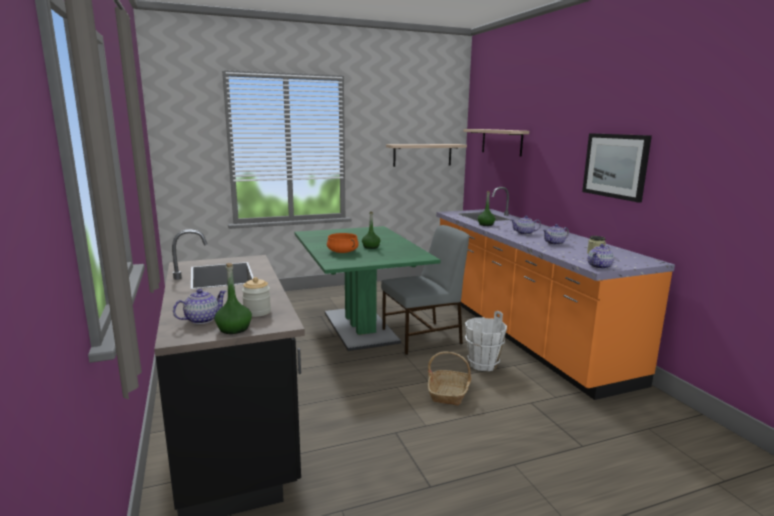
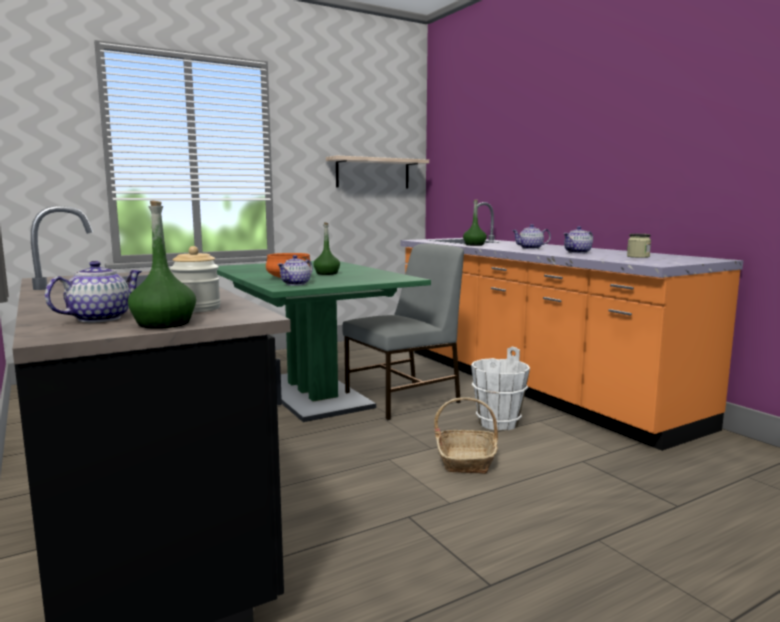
camera: 10 degrees left, 5 degrees down
(501, 142) = (477, 149): shelf -> none
(599, 266) = (658, 263): teapot -> teapot (296, 284)
(615, 166) = (645, 149): picture -> none

